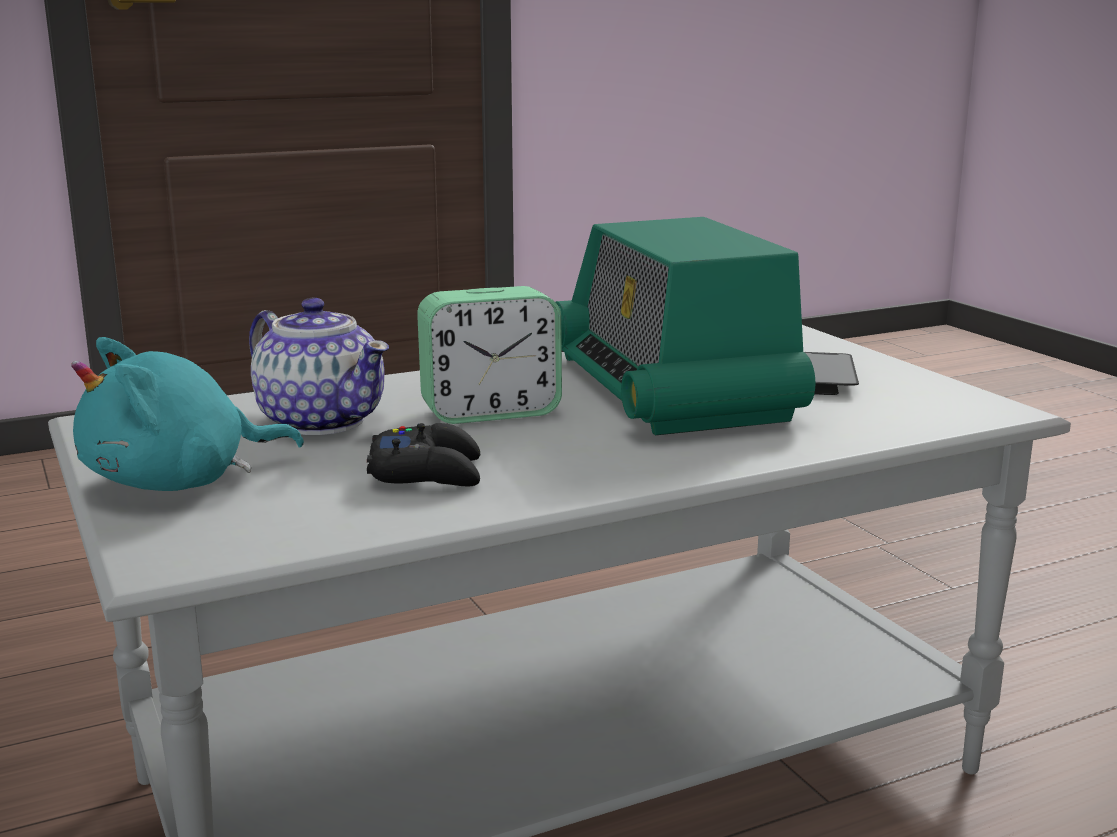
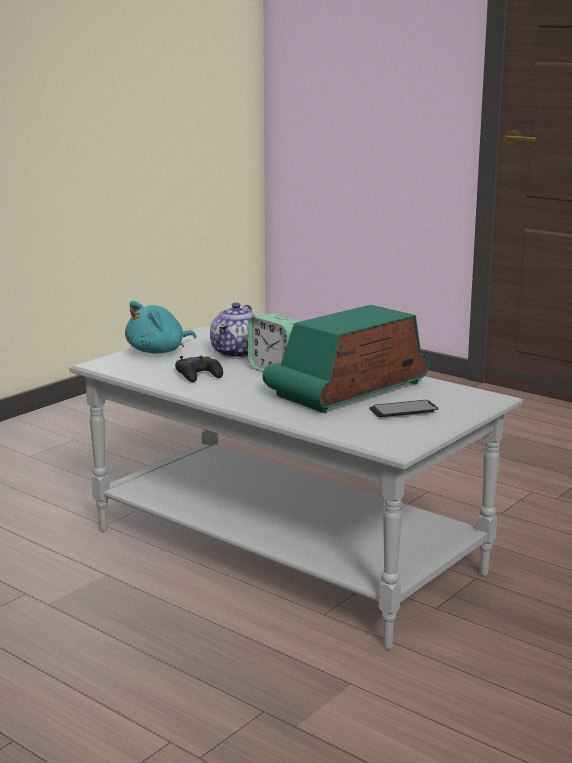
camera: 65 degrees right, 0 degrees up
(179, 482) = (159, 351): turquoise plush toy -> turquoise plush toy turned 75 degrees counterclockwise

